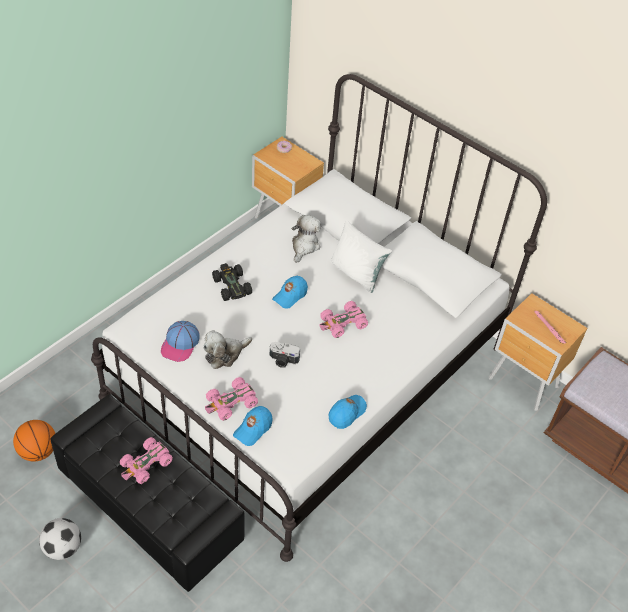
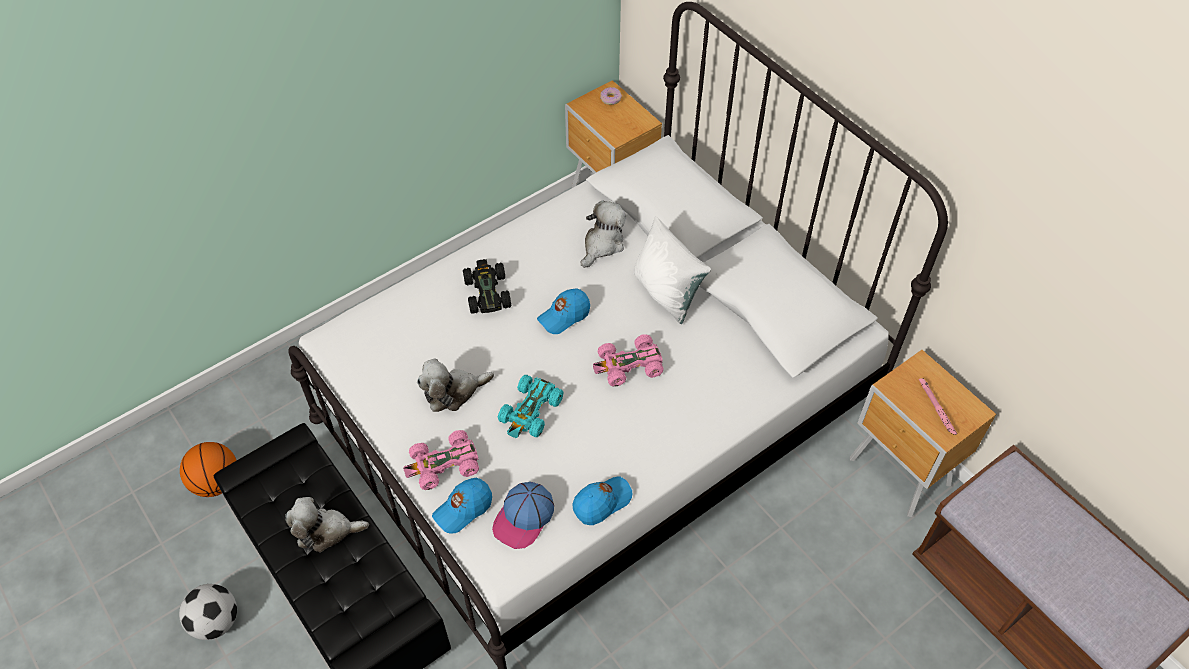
camera: 15 degrees right, 5 degrees up
(146, 464) = (326, 531): pink toy car -> plush toy
(180, 344) = (396, 370): cap -> cap (524, 518)
(283, 361) = (531, 411): camera -> turquoise toy car

